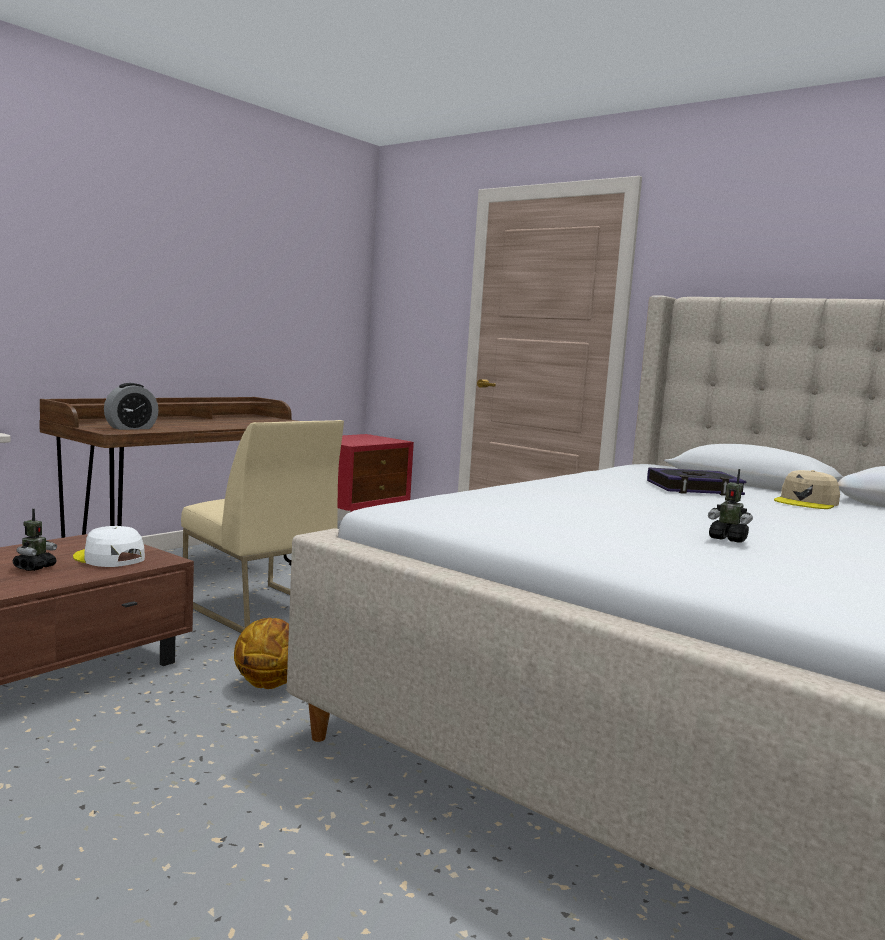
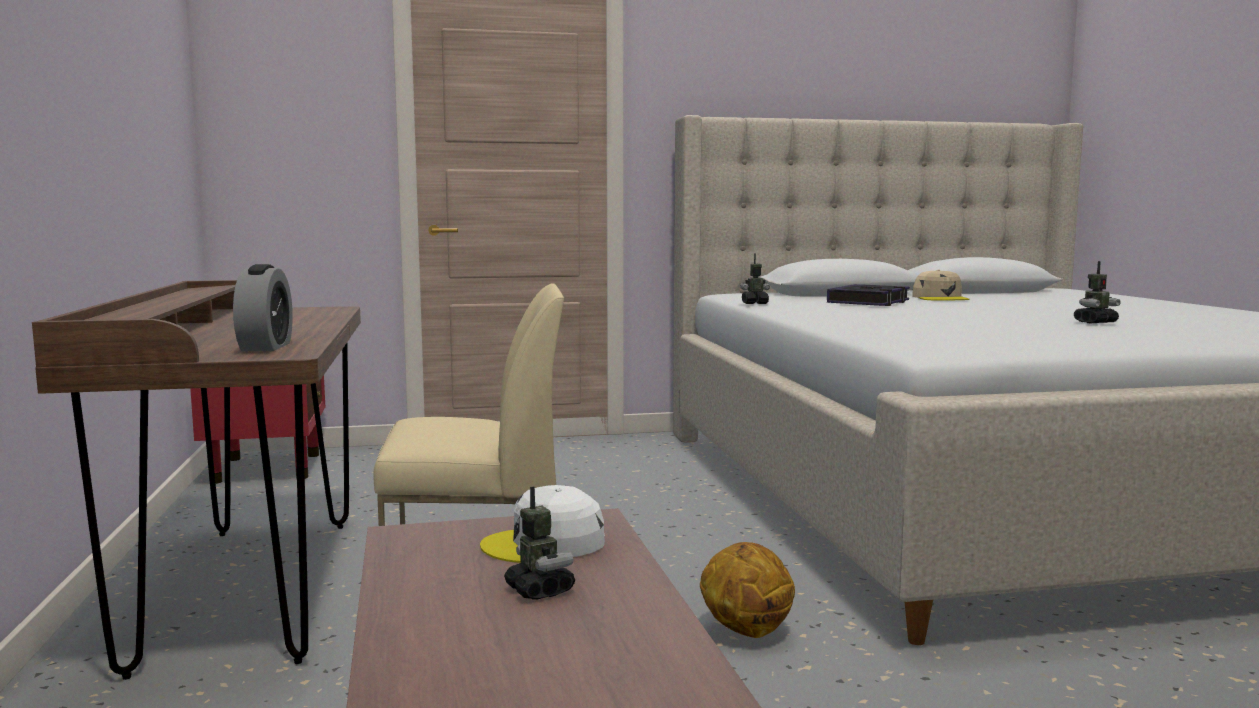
camera: 50 degrees left, 0 degrees up
(594, 470) = (755, 303): none -> toy robot

